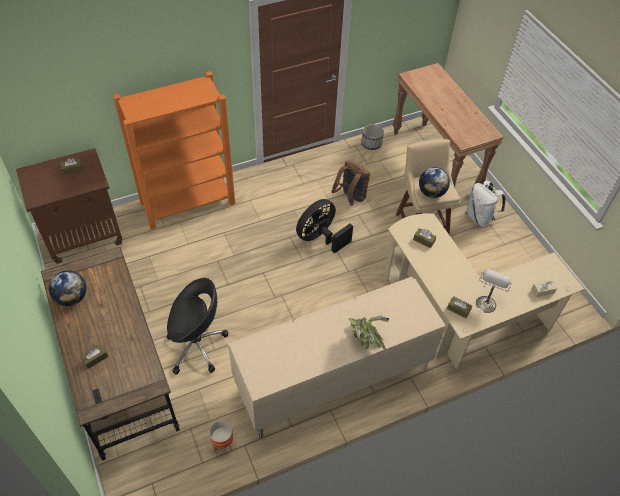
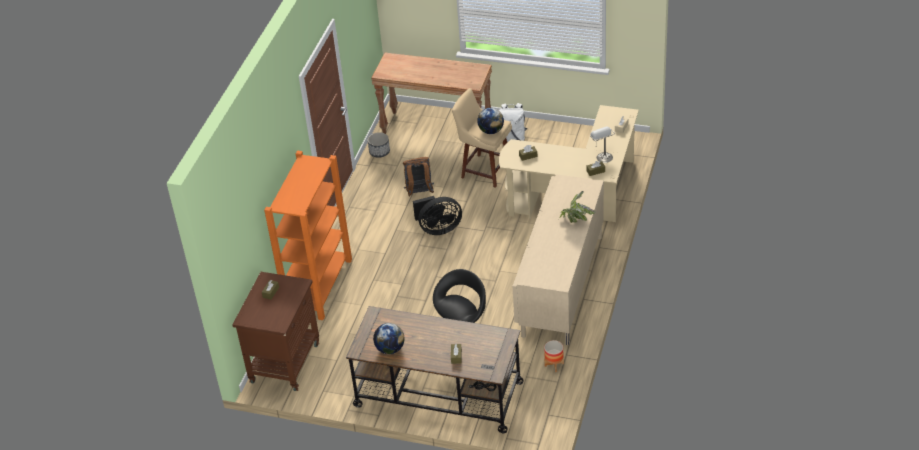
camera: 45 degrees left, 10 degrees down
(320, 238) = (438, 229): black fan -> black fan turned 105 degrees counterclockwise

